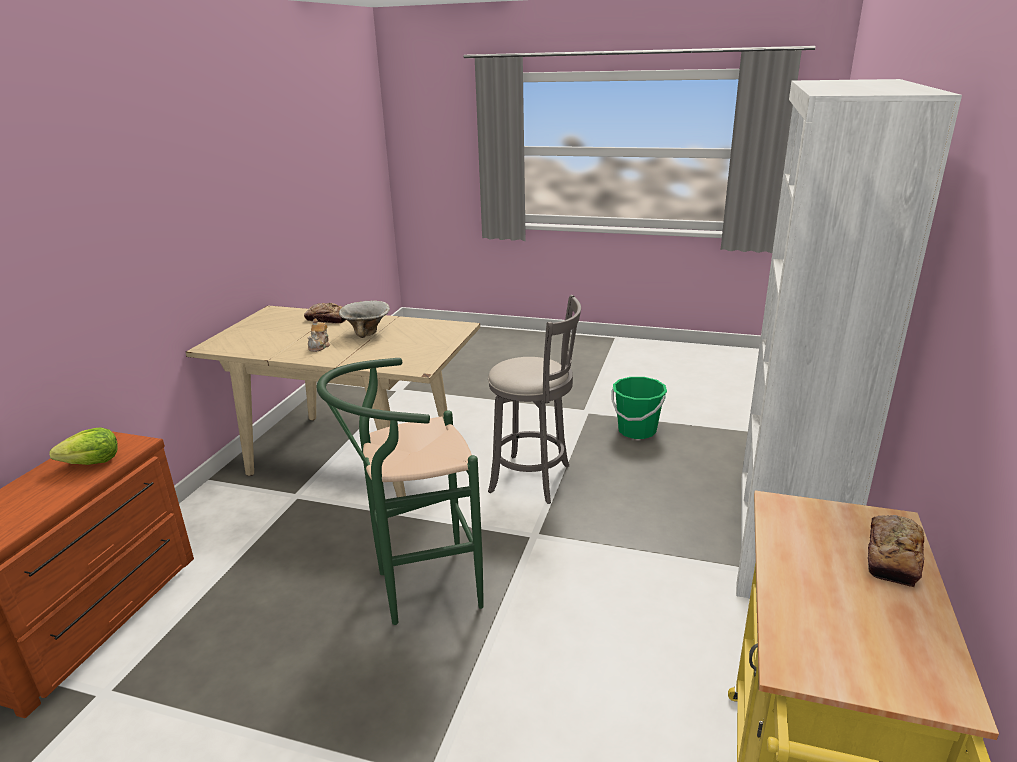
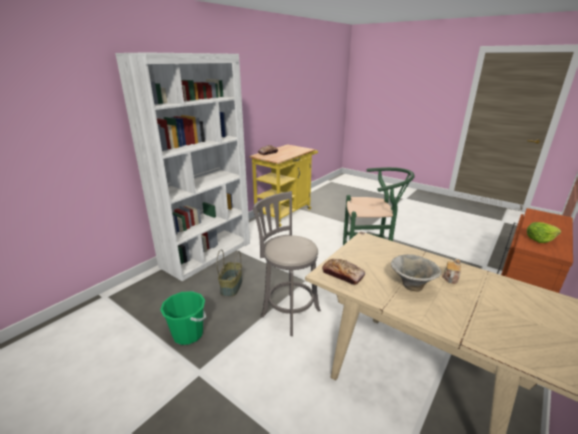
camera: 160 degrees left, 0 degrees up
(327, 319) = (467, 326): bread -> bread (343, 275)
(654, 491) = (231, 286): none -> basket

